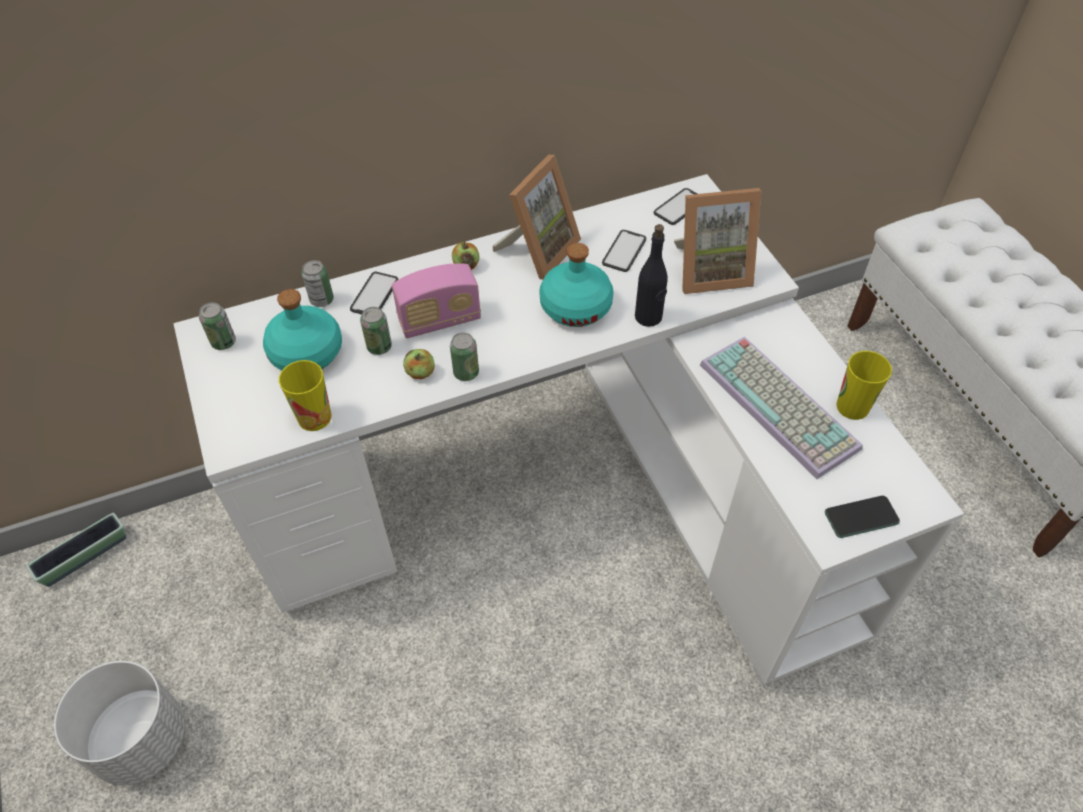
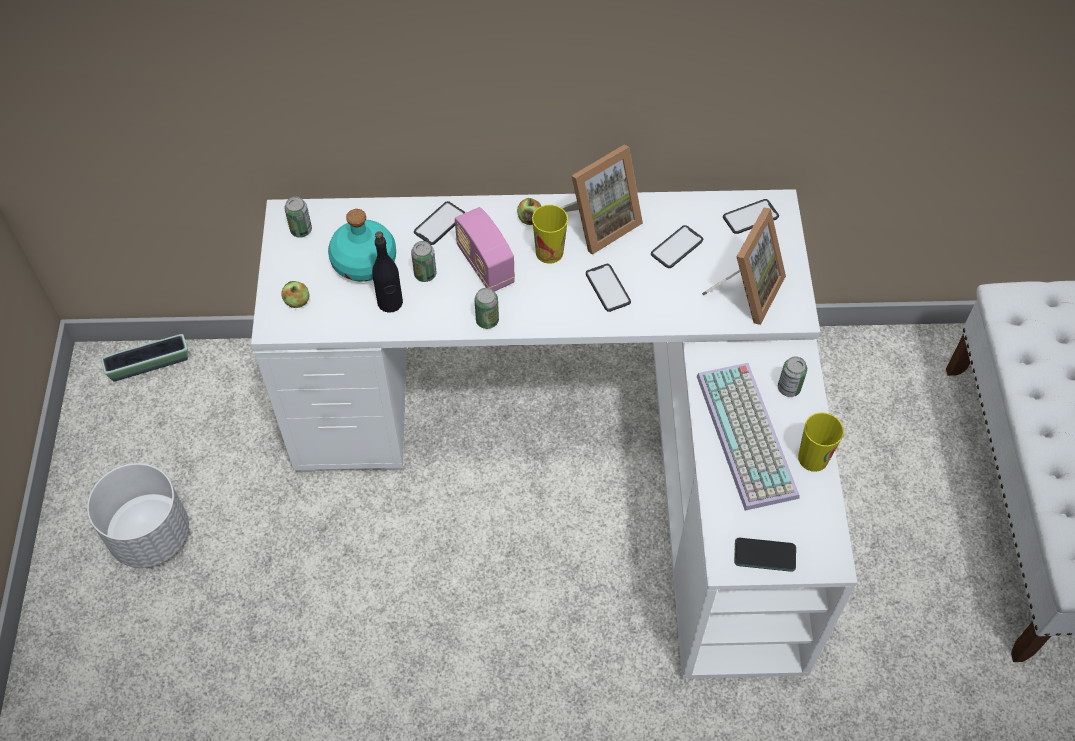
camera: 20 degrees right, 5 degrees up
(314, 417) = (350, 321): cup -> cup (549, 252)
(322, 300) = (394, 215): can -> can (788, 388)
(420, 373) = (449, 309): apple -> apple (297, 301)
(439, 320) = (485, 265): radio -> radio turned 60 degrees clockwise
(575, 306) = (608, 288): turquoise bottle -> phone
(648, 317) = (667, 318): black bottle -> black bottle (390, 303)
(710, 271) = (746, 291): picture frame -> picture frame turned 75 degrees counterclockwise

